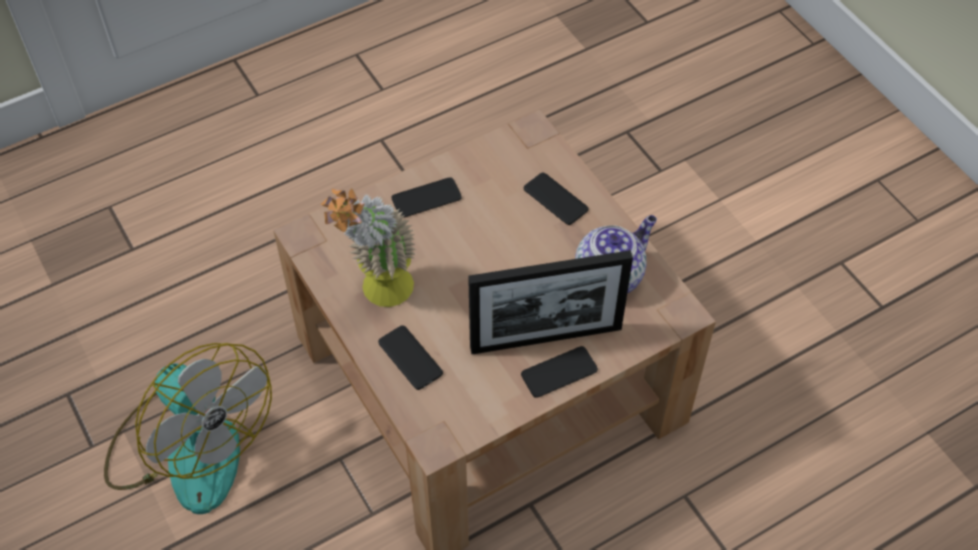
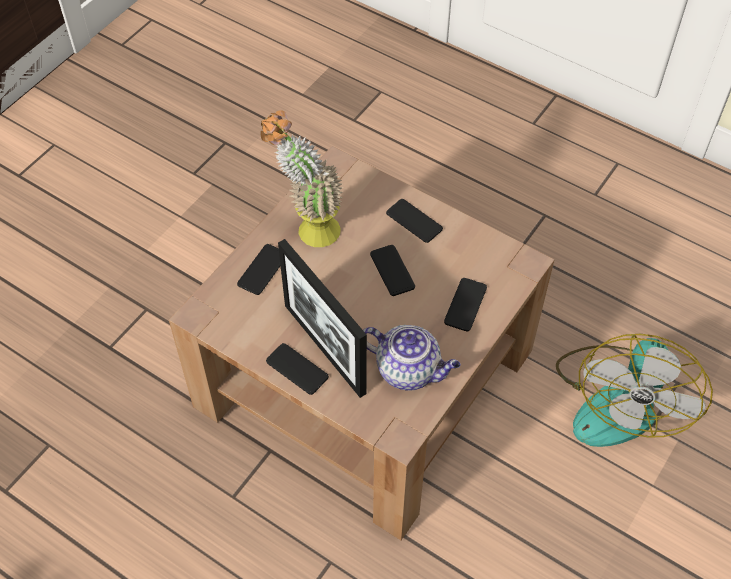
camera: 65 degrees right, 0 degrees up
(189, 446) = (218, 223): fan -> fan (618, 399)
(479, 242) = (392, 271): none -> phone

